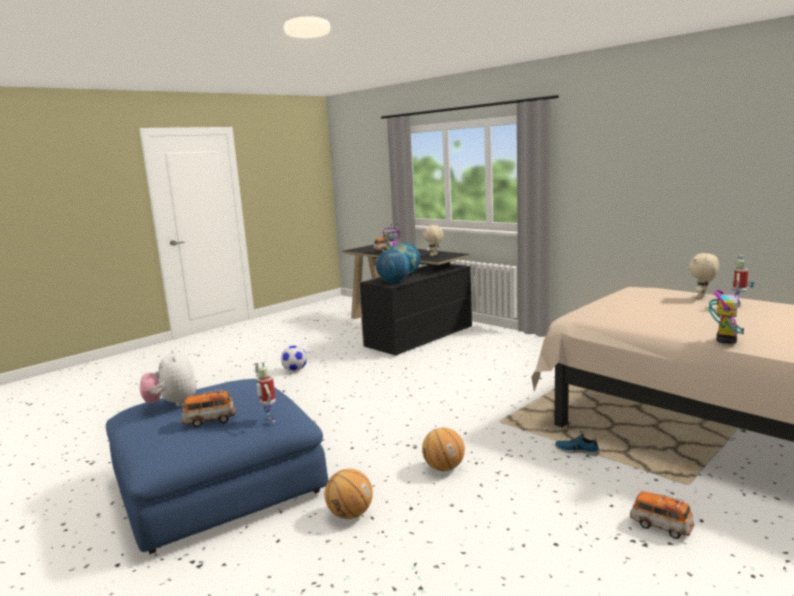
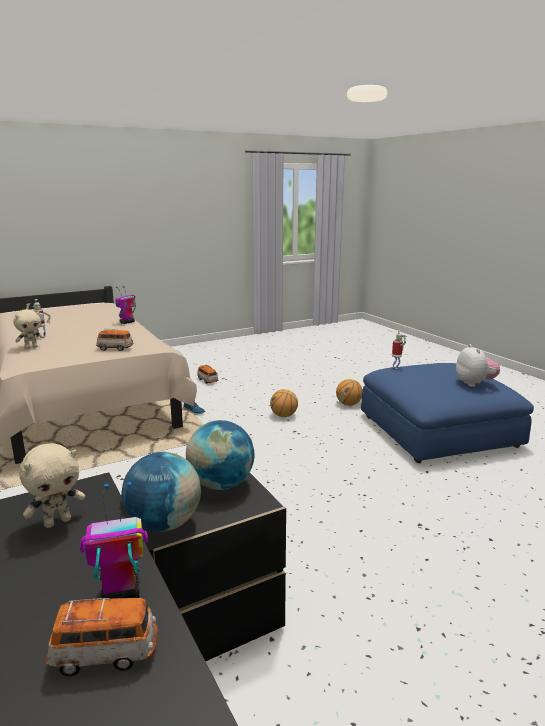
camera: 165 degrees left, 5 degrees up
(209, 420) = (435, 369): toy car -> toy car (115, 348)
(295, 370) = (414, 576): football -> none

